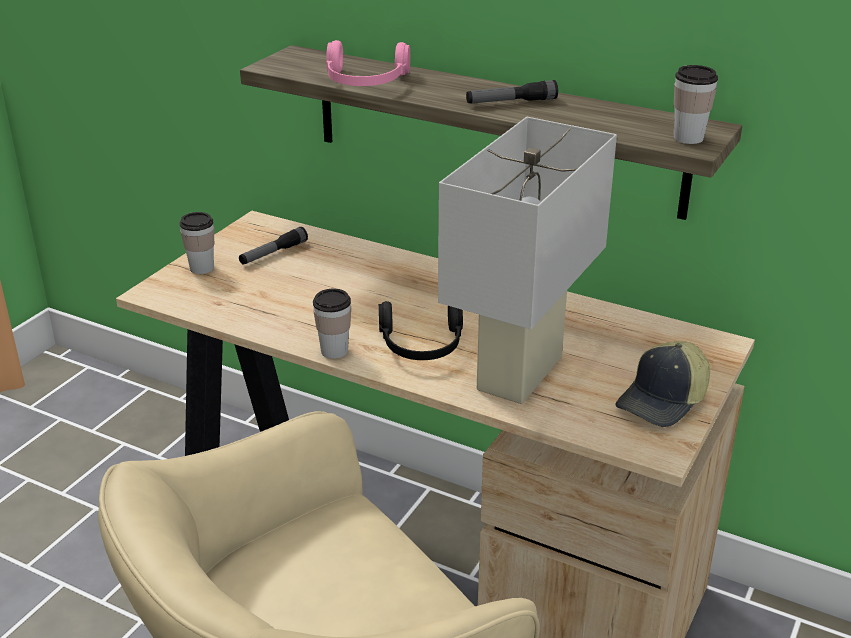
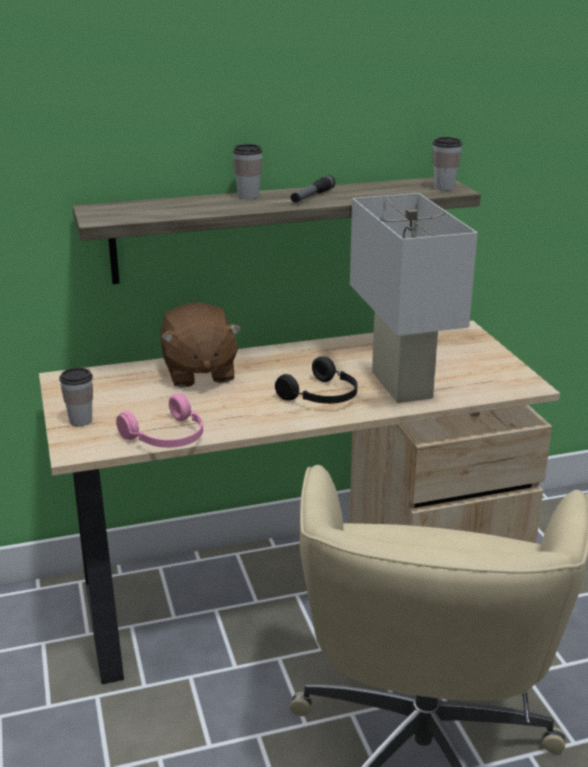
camera: 45 degrees left, 5 degrees down
(273, 253) = (116, 390): flashlight -> none
(334, 351) = (278, 423): cup -> cup (248, 196)
(364, 268) = (198, 373): none -> brown plush toy
(365, 82) = (194, 210): pink headphones -> pink headphones (168, 438)
(664, 401) = (490, 365): cap -> none

